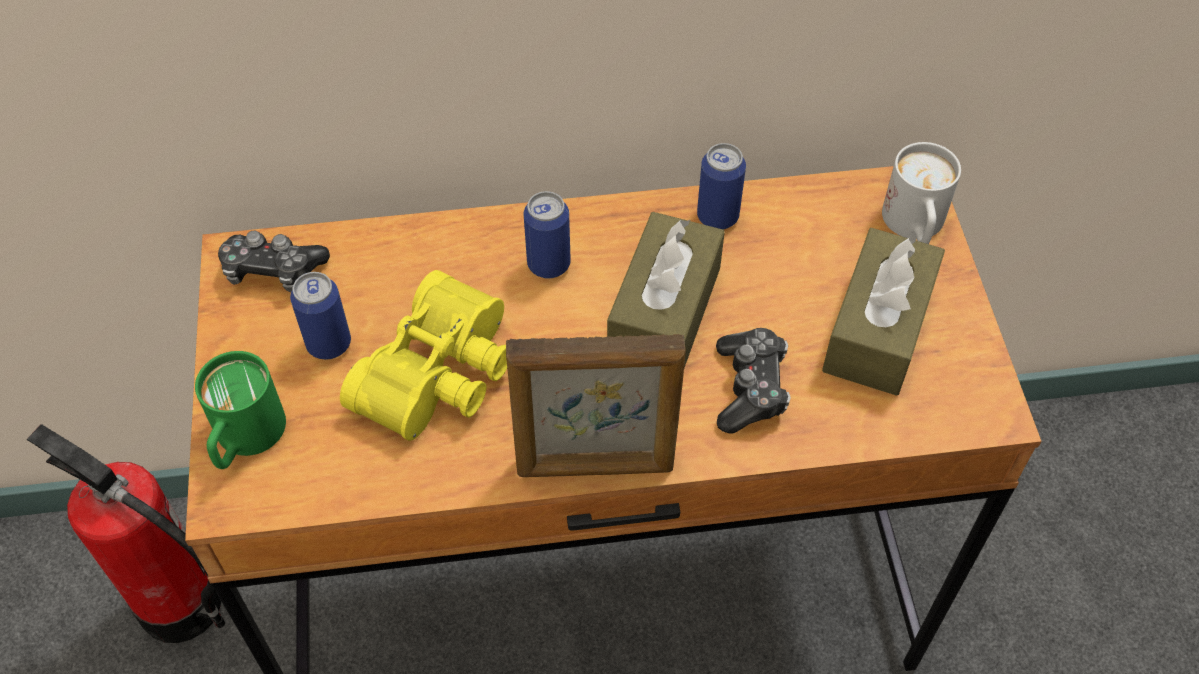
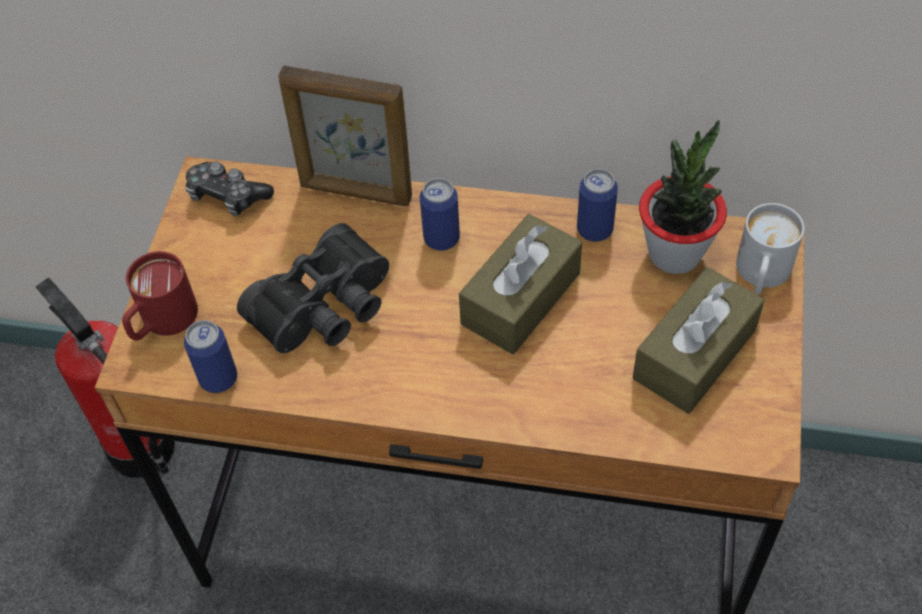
camera: 20 degrees right, 0 degrees up
(244, 440) = (162, 322): green mug -> red mug
(329, 344) = (249, 263): can -> can (218, 378)
(443, 375) = (326, 308): yellow binoculars -> black binoculars
(595, 466) = (418, 409): picture frame -> picture frame (355, 192)
(750, 388) = (567, 377): game controller -> none
(814, 223) = (674, 253): none -> potted plant

